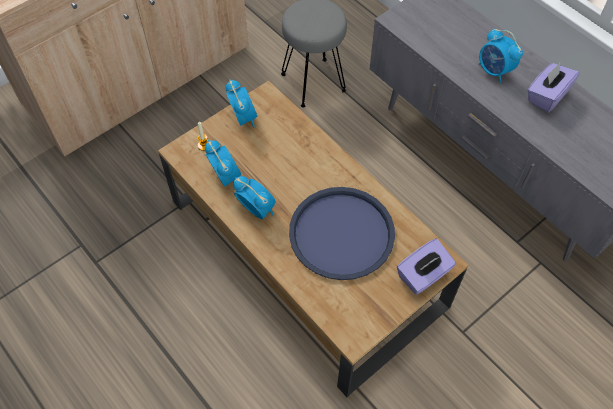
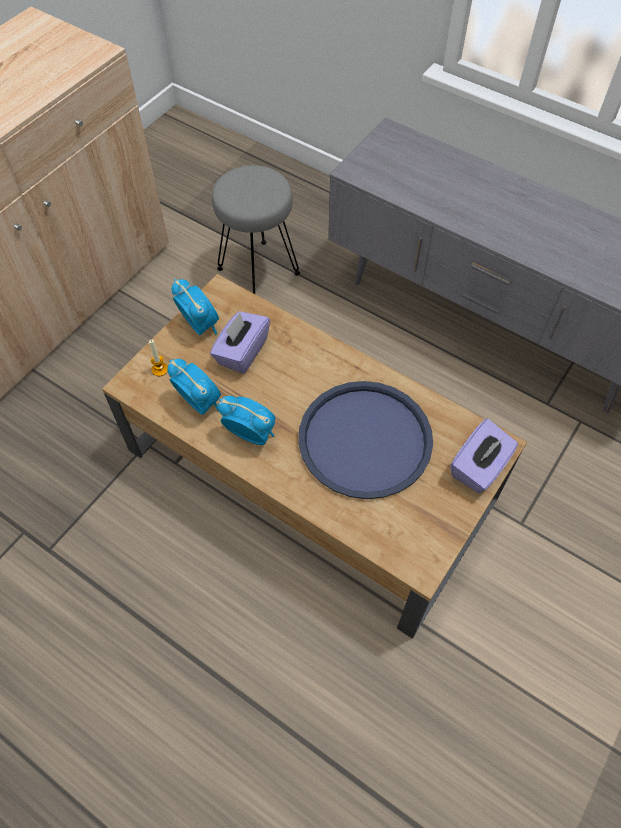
camera: 15 degrees left, 0 degrees up
(494, 71) = (489, 207): alarm clock -> none
(547, 96) = (558, 223): purple tissue box -> purple tissue box (241, 352)

